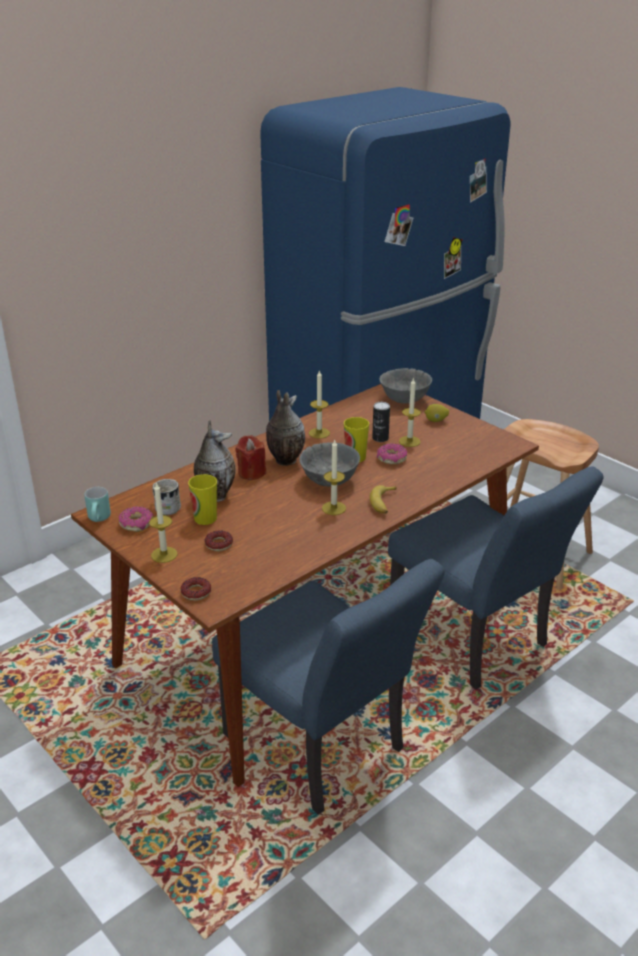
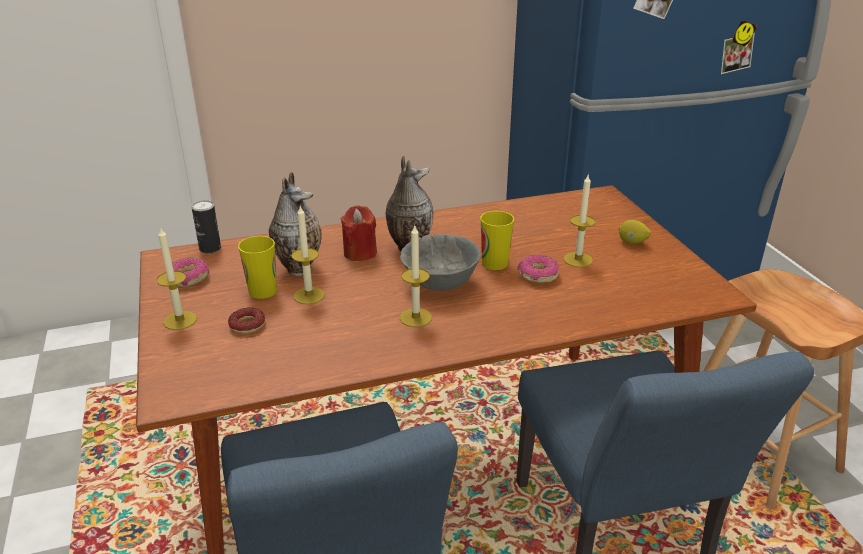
camera: 25 degrees right, 0 degrees up
(100, 519) = (160, 264): turquoise mug -> none
(165, 507) = (235, 268): white mug -> none
(196, 592) = (166, 376): donut -> none
(319, 433) = (475, 226): candle -> candle (309, 295)
(380, 438) = (544, 248): can -> can (210, 248)
(383, 503) = (482, 328): banana -> none
(404, 399) = (610, 210): grey bowl -> none

